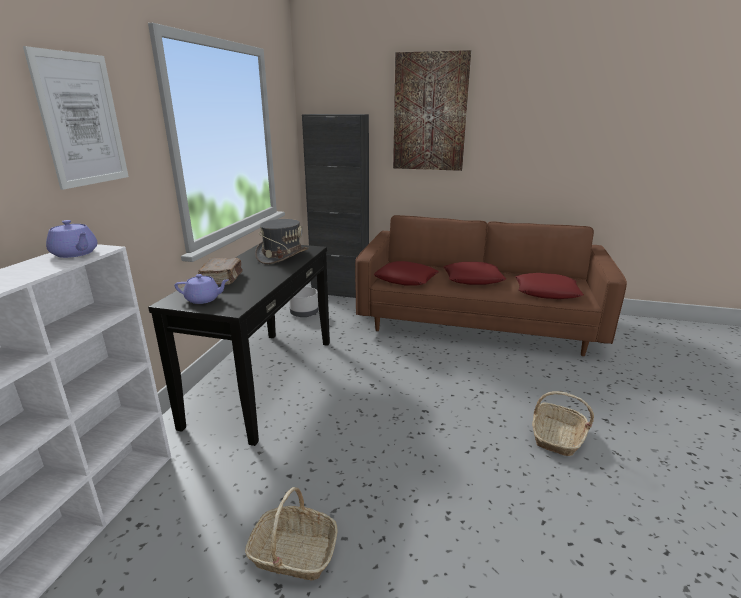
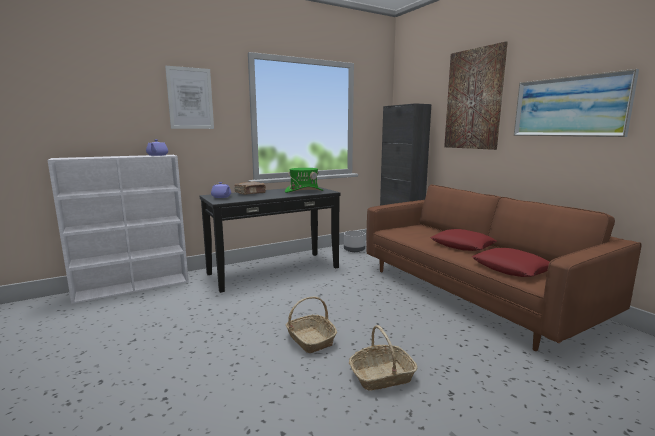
camera: 45 degrees right, 10 degrees down
(282, 256) = (304, 191): grey hat -> green hat
(293, 553) = (158, 334): basket -> basket (310, 339)
(405, 279) = (406, 233): red pillow -> none
(539, 128) = (569, 107): none -> picture

